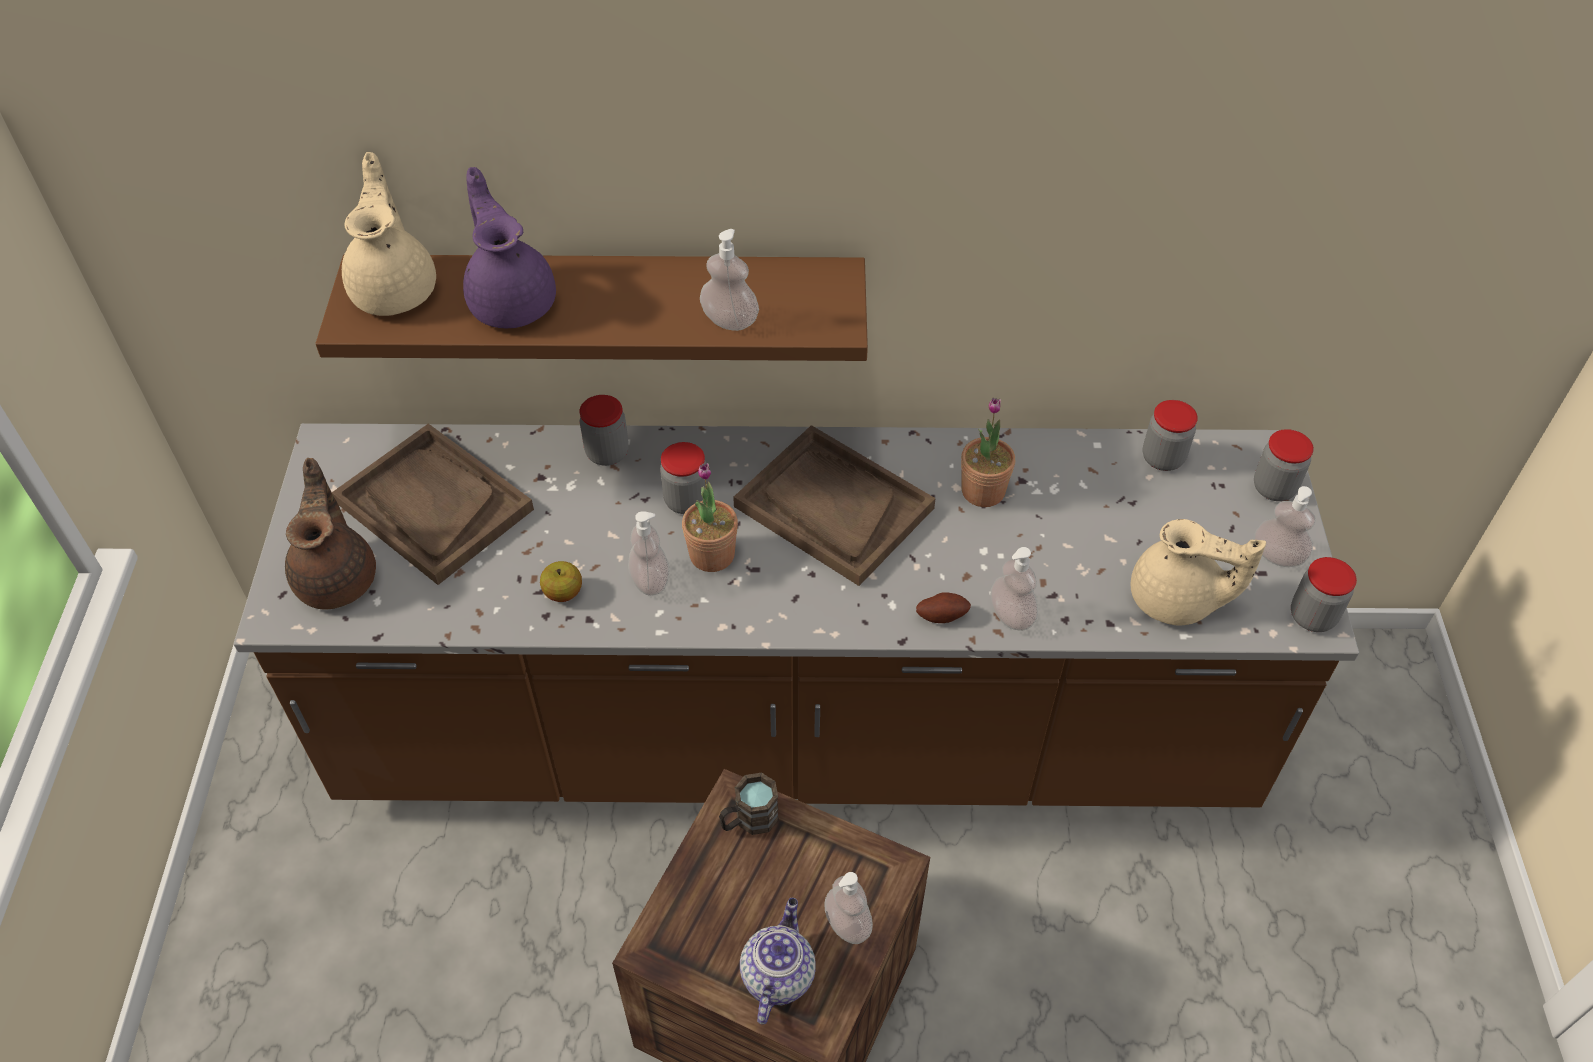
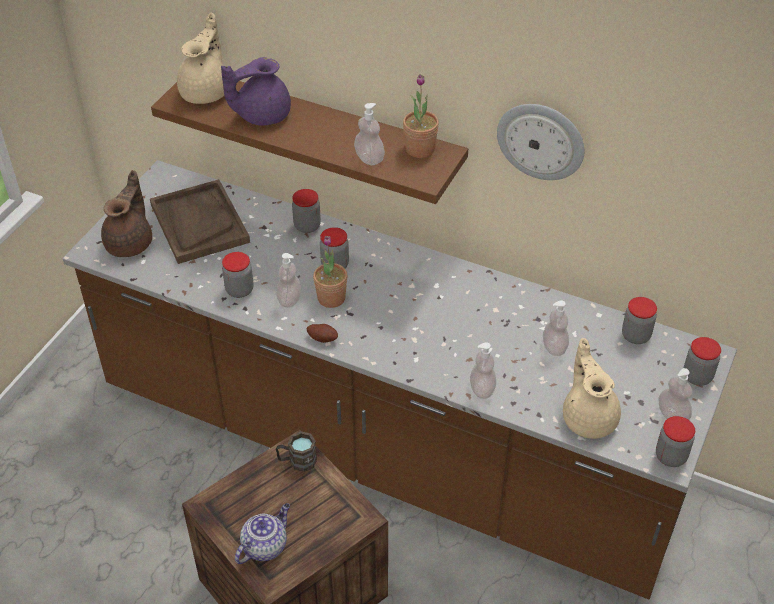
camera: 25 degrees right, 5 degrees down
(512, 301) = (261, 115): purple teapot -> purple teapot turned 120 degrees counterclockwise
(563, 593) = (239, 290): apple -> jar
(833, 507) = (415, 296): brown tray -> none
(847, 923) = (319, 536): soap dispenser -> soap dispenser (554, 347)
(941, 615) = (441, 375): potato -> potato (323, 338)
(983, 491) = (510, 317): potted plant -> potted plant (420, 149)
(989, 213) = (541, 140): none -> wall clock
(1176, 600) = (589, 417): beige teapot -> beige teapot turned 150 degrees counterclockwise

